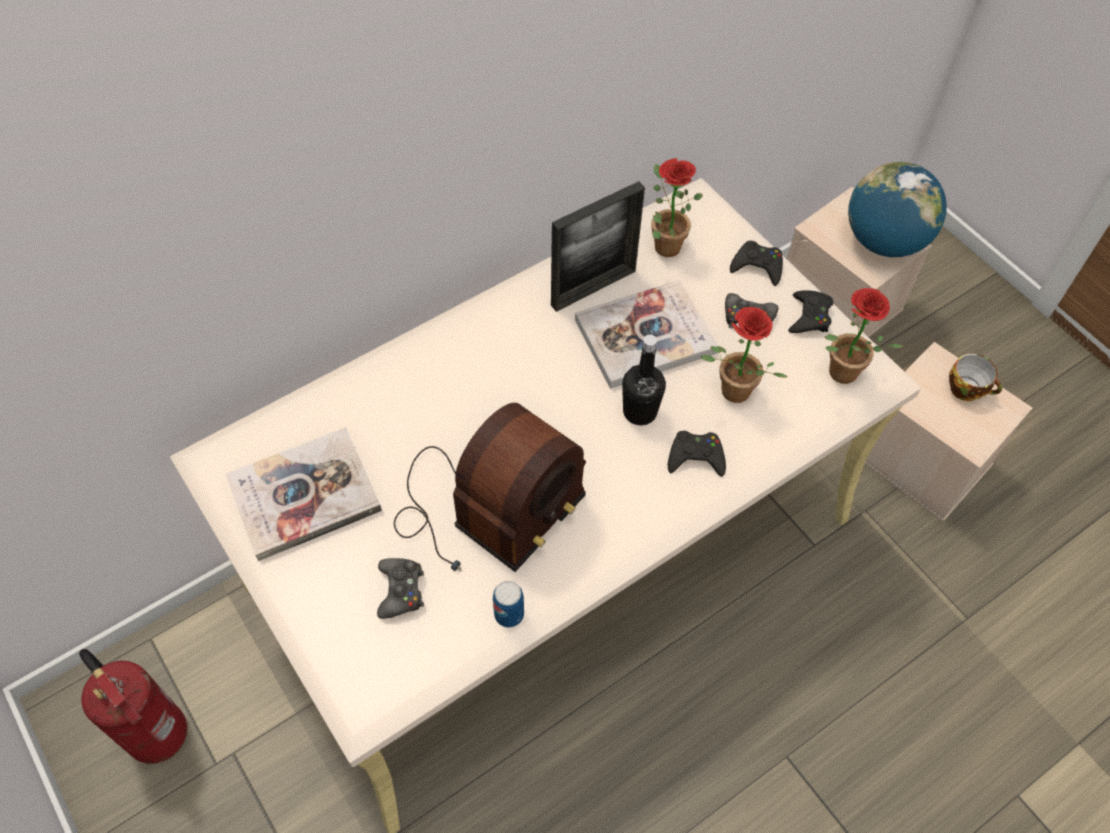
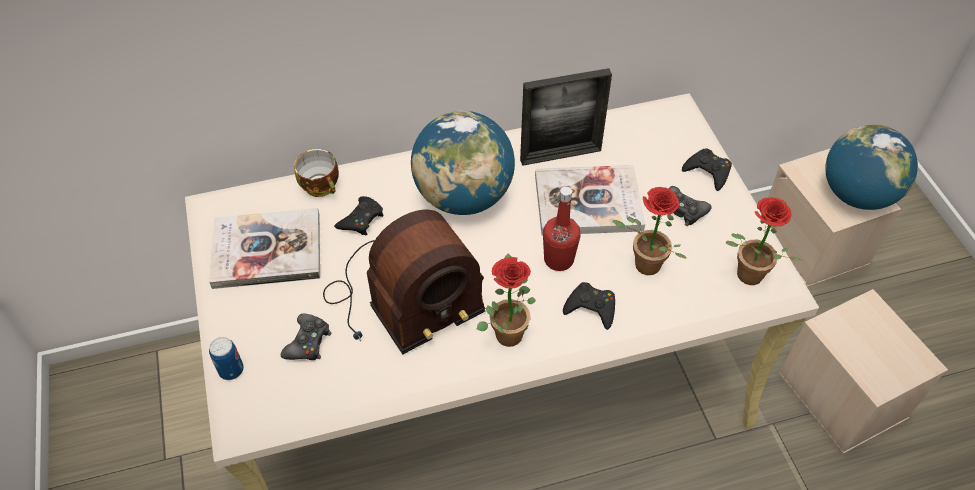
camera: 20 degrees right, 5 degrees down
(157, 731) = (133, 420): fire extinguisher -> none
(506, 366) = (464, 197): none -> globe
(509, 614) = (384, 386): can -> can (231, 370)
(640, 412) = (558, 260): black bottle -> red bottle
(663, 243) = (633, 135): potted plant -> potted plant (506, 330)
(809, 316) = (738, 222): black game controller -> black game controller (361, 219)
(967, 389) = (890, 337): cup -> cup (322, 187)

